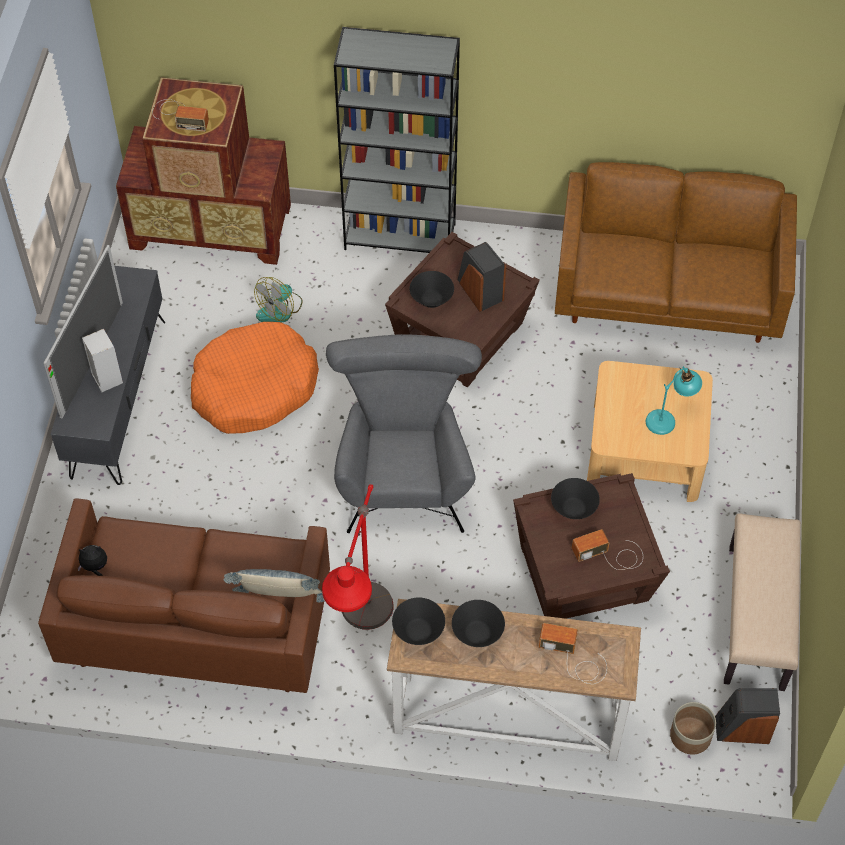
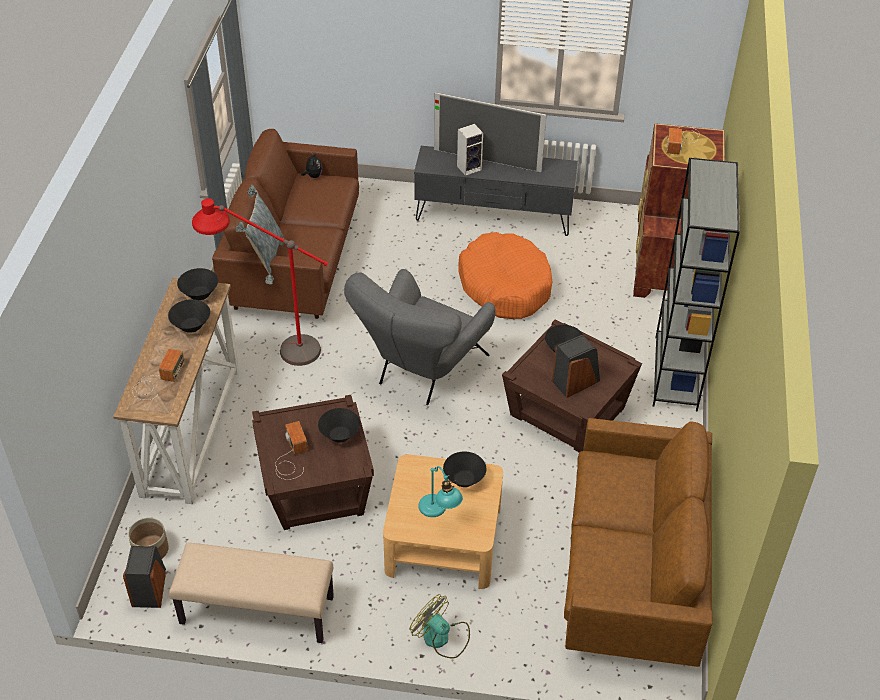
camera: 90 degrees right, 10 degrees down
(280, 309) = (585, 299): fan -> fan (441, 638)
(403, 473) = (421, 373): grey armchair -> grey armchair turned 120 degrees clockwise
(622, 394) = (464, 479): none -> black bowl

